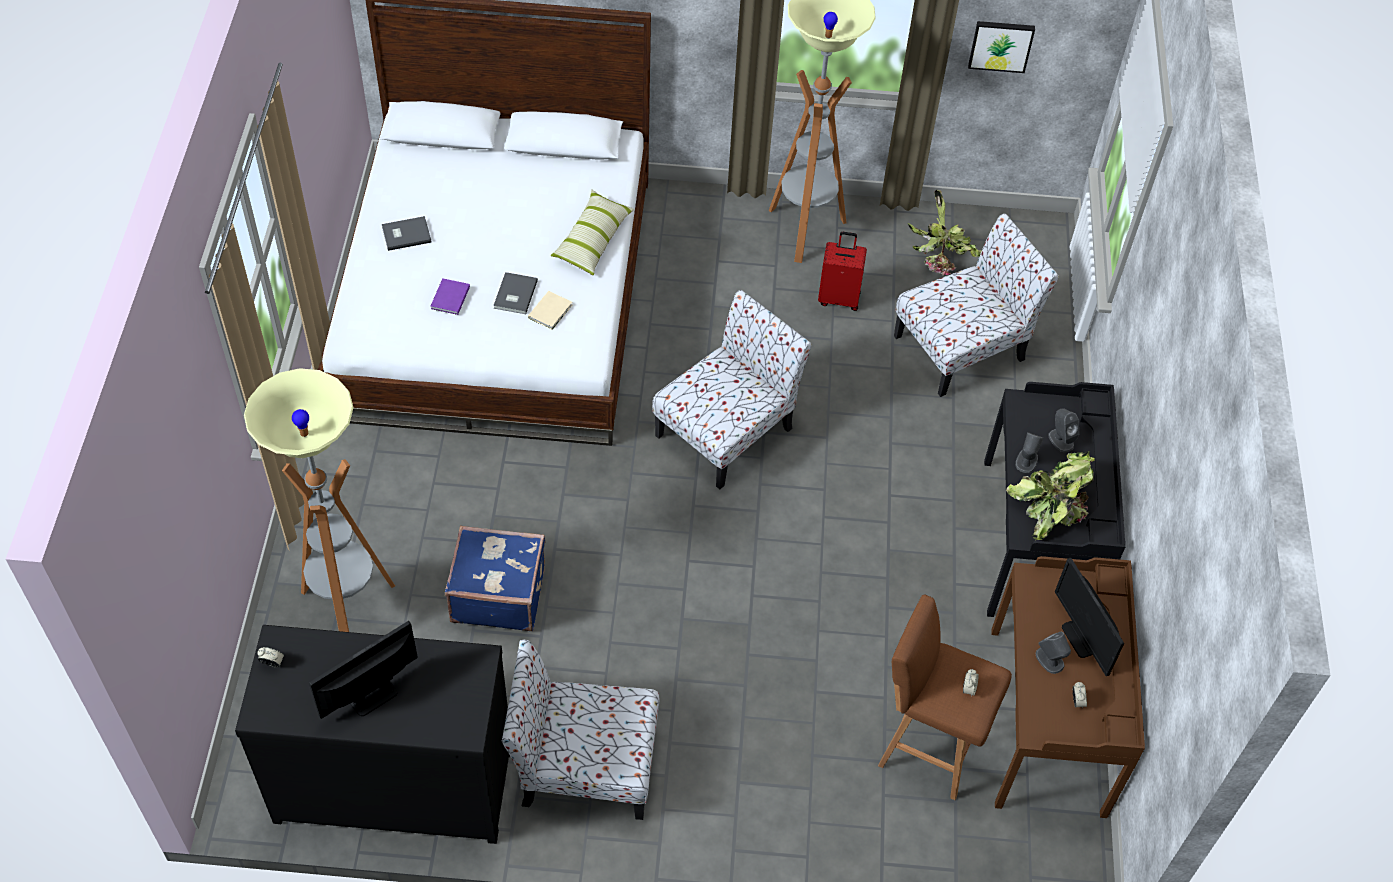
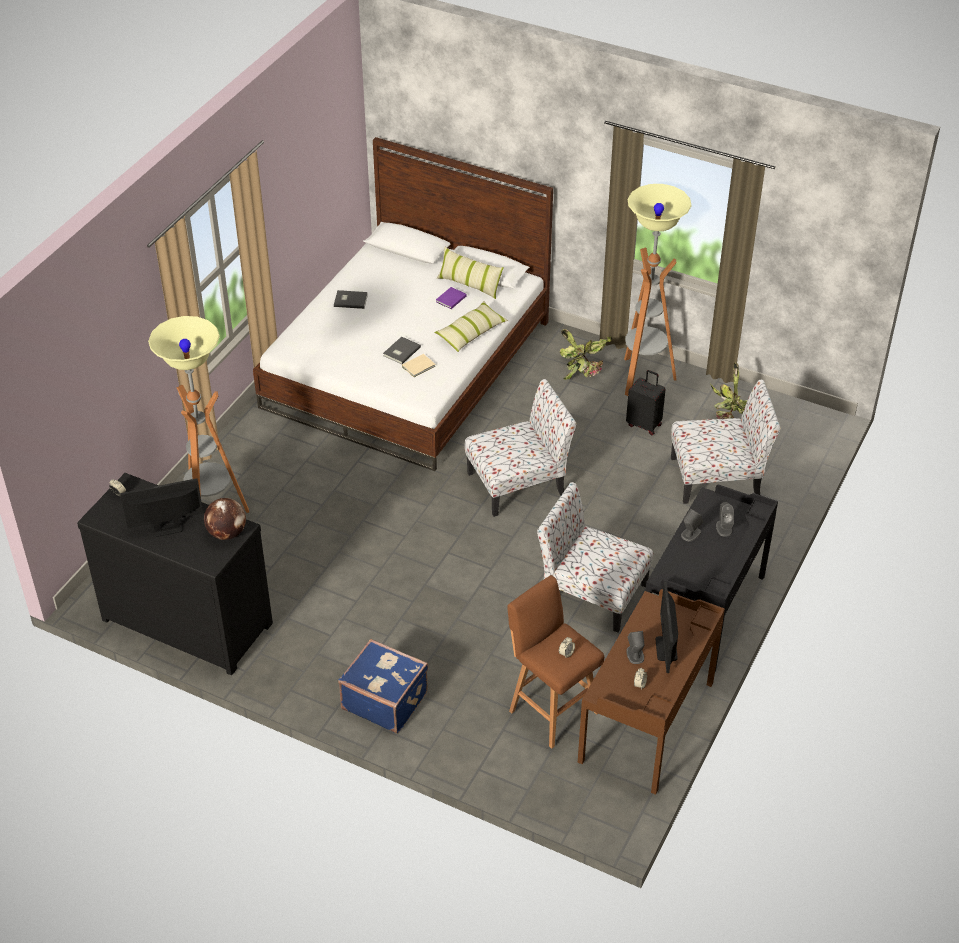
camera: 25 degrees right, 10 degrees down
(449, 298) = (357, 343): purple book -> purple book (450, 299)
(463, 675) = (227, 533): none -> globe
(498, 593) = (312, 535): blue suitcase -> blue suitcase (385, 700)
(553, 167) = (469, 284): none -> pillow
(584, 765) = (312, 649): chair -> chair (592, 592)
(839, 298) = (644, 424): red suitcase -> black suitcase
(1001, 45) = (793, 260): picture -> none
(1050, 510) = (690, 567): potted plant -> potted plant (583, 370)

